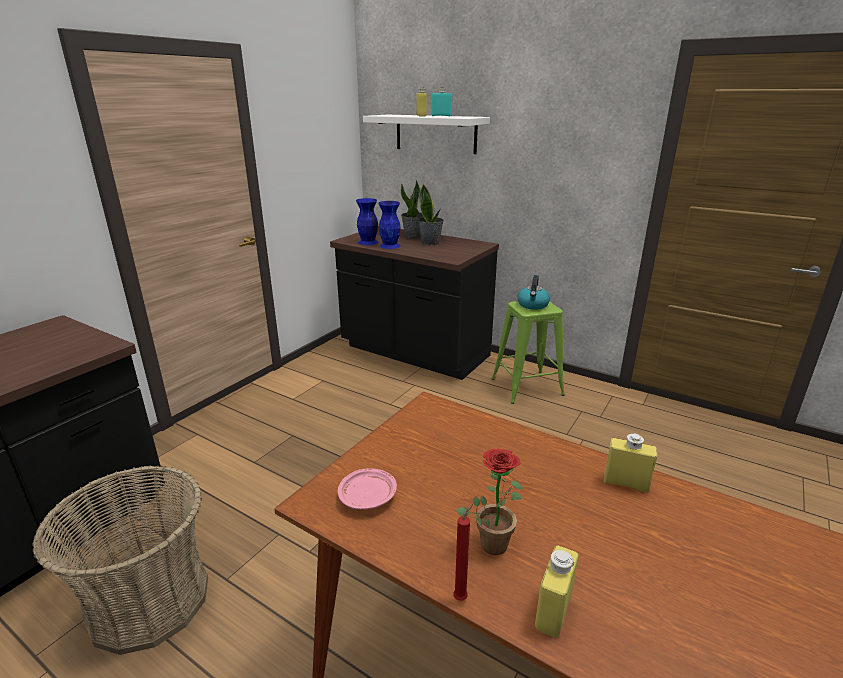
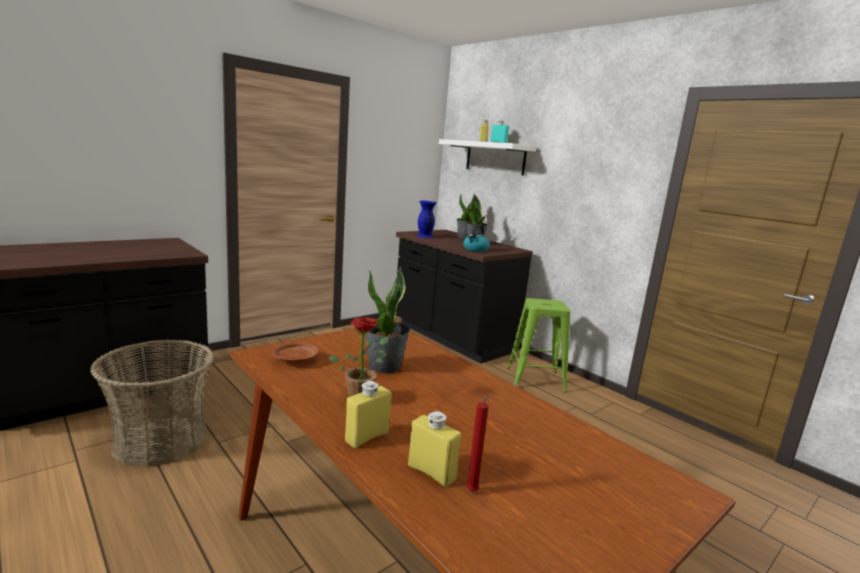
camera: 15 degrees right, 10 degrees down
(368, 496) = (296, 359): pink plate -> brown plate
(390, 246) = (440, 240): blue vase -> none
(462, 597) = (309, 415): red candle -> red candle (474, 491)
(477, 474) = (385, 366): none -> potted plant
(533, 305) = (546, 303): kettle -> kettle (475, 249)
(625, 483) = (498, 395): yellow bottle -> yellow bottle (431, 472)

